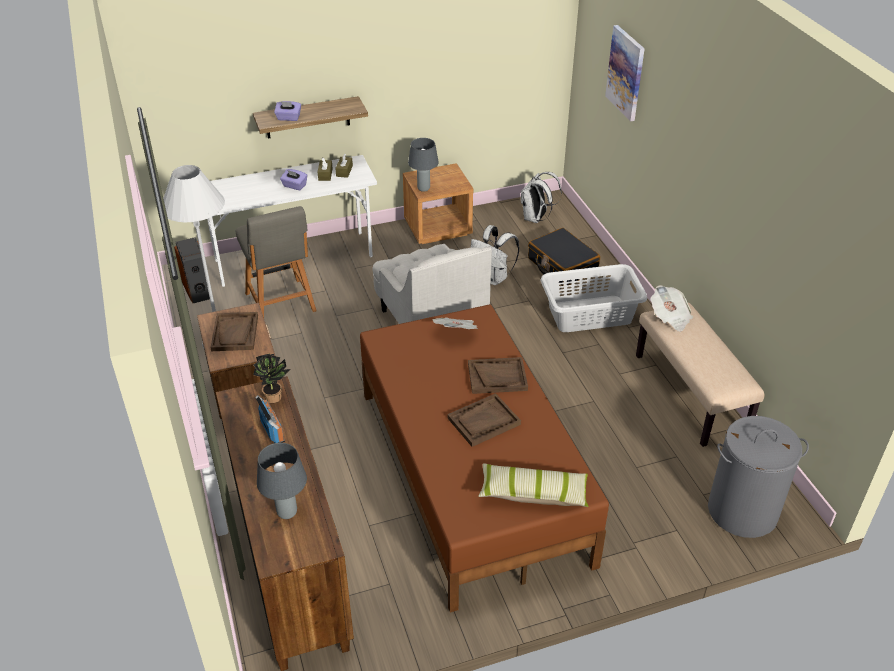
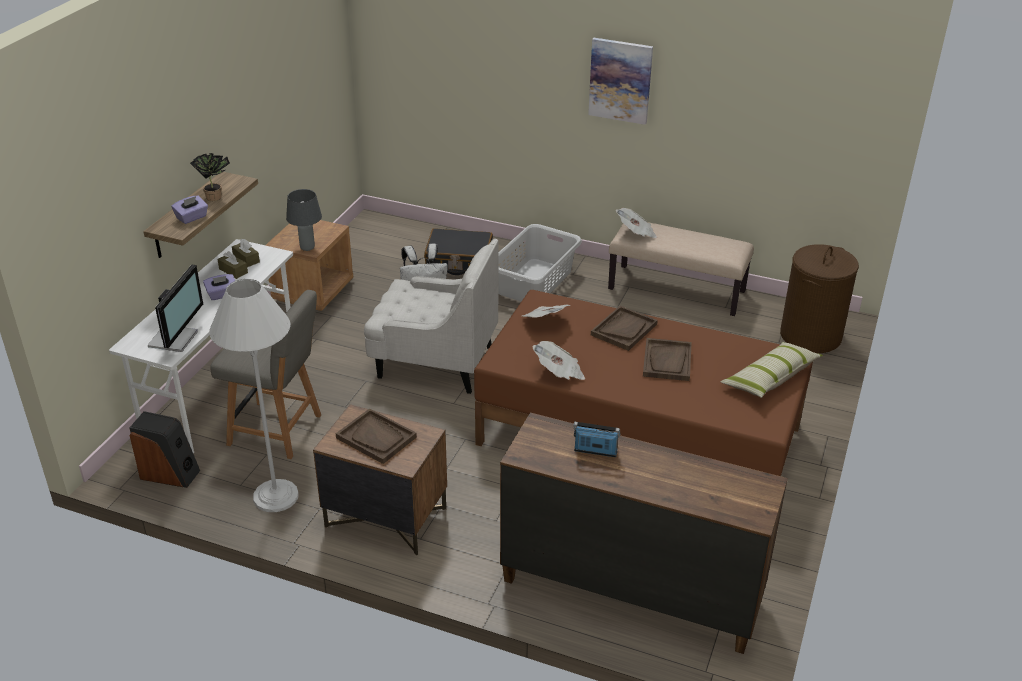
camera: 50 degrees left, 5 degrees down
(229, 198) = (175, 339): none -> monitor
(275, 397) = (552, 431): potted plant -> potted plant (216, 196)
(286, 512) = (707, 486): grey table lamp -> none
(400, 373) = (559, 373): none -> newspaper
(536, 218) = (381, 240): white backpack -> none
(626, 73) = (459, 46): picture -> picture (620, 80)
(742, 511) = (810, 336): grey laundry basket -> brown laundry basket

